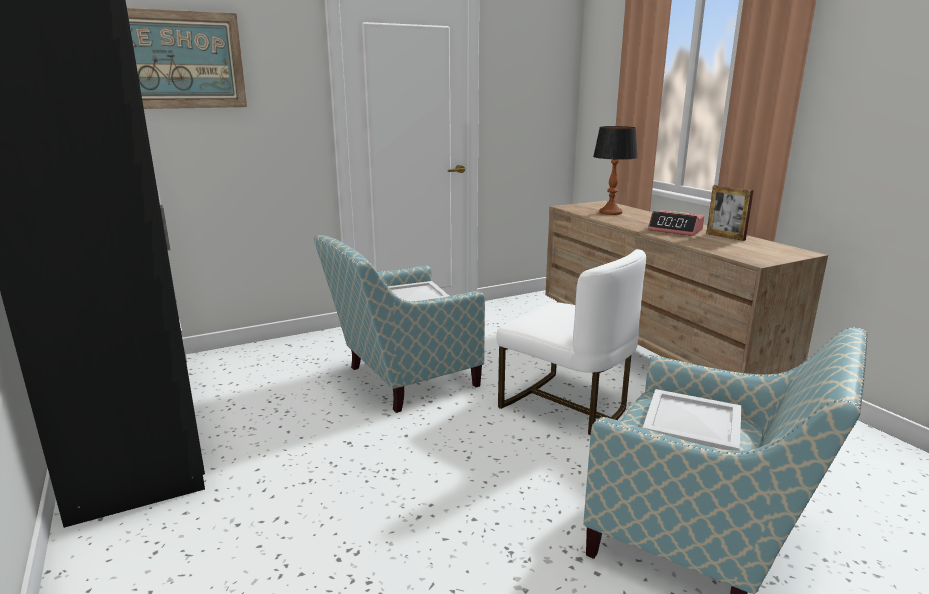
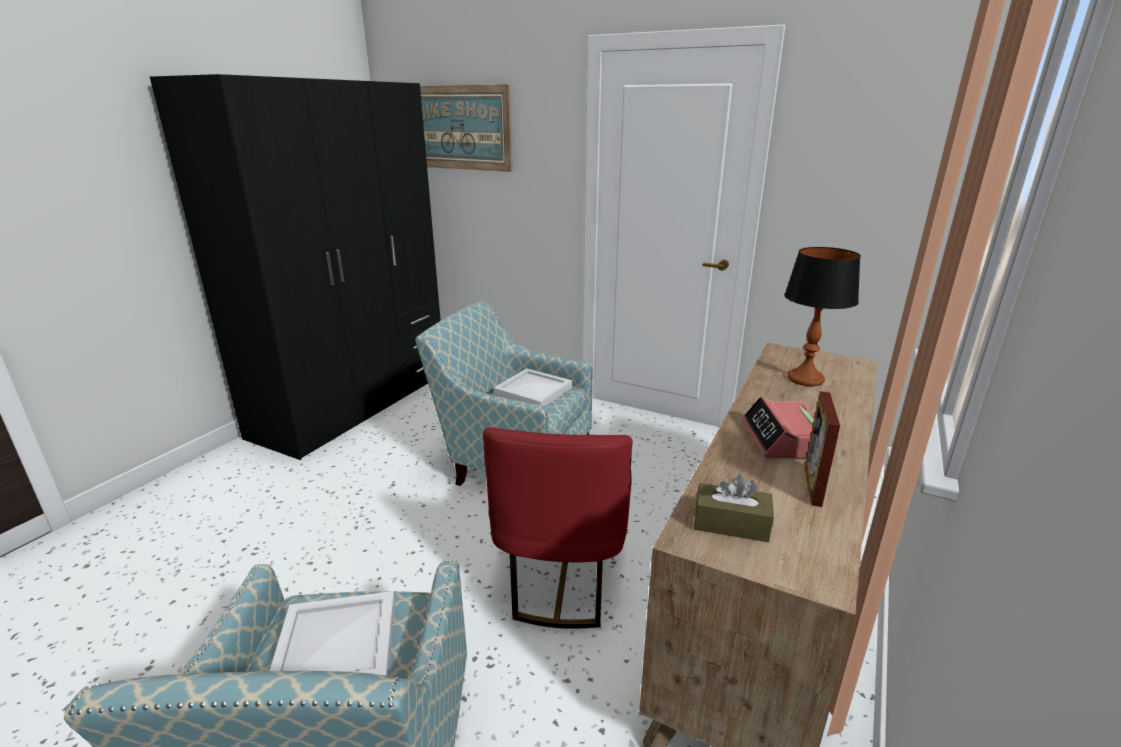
camera: 55 degrees right, 5 degrees up
(566, 405) = (562, 577): white chair -> red chair
(750, 253) = (731, 524): none -> brown tissue box

